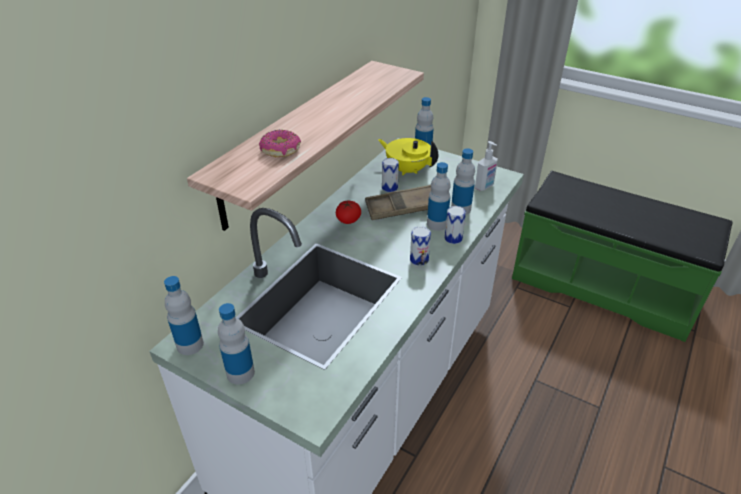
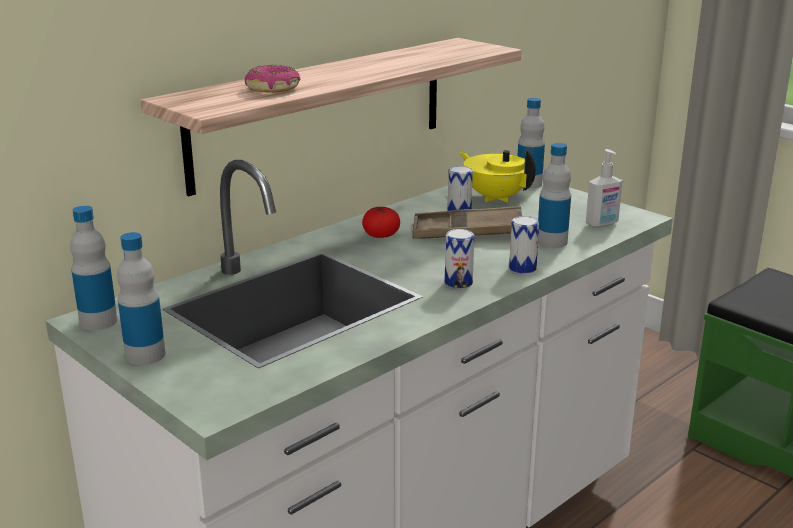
camera: 15 degrees right, 15 degrees down
(437, 224) = (506, 252): bottle -> none

